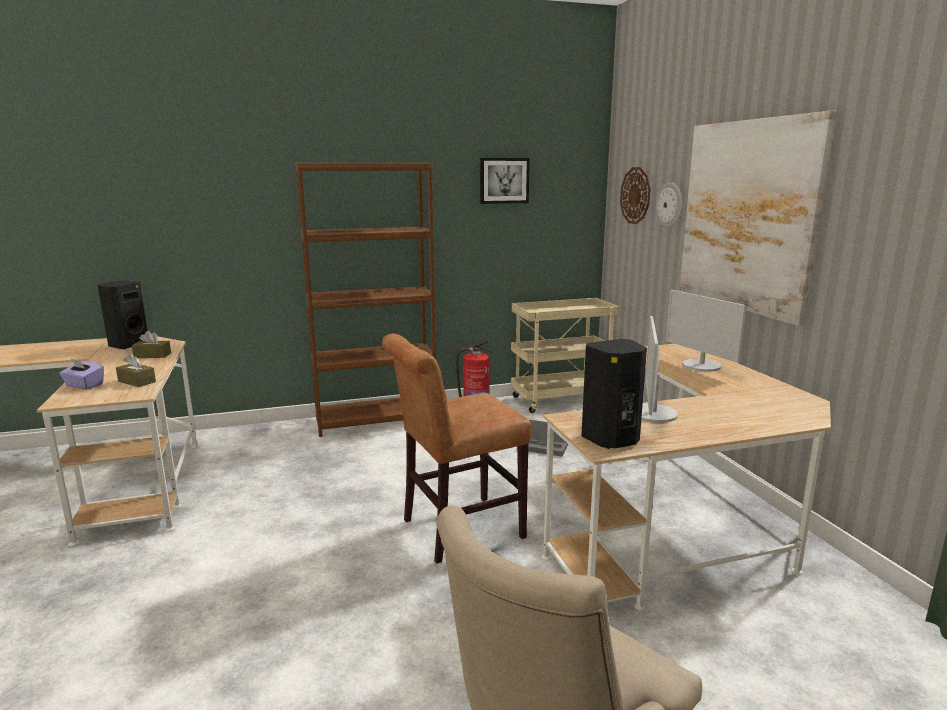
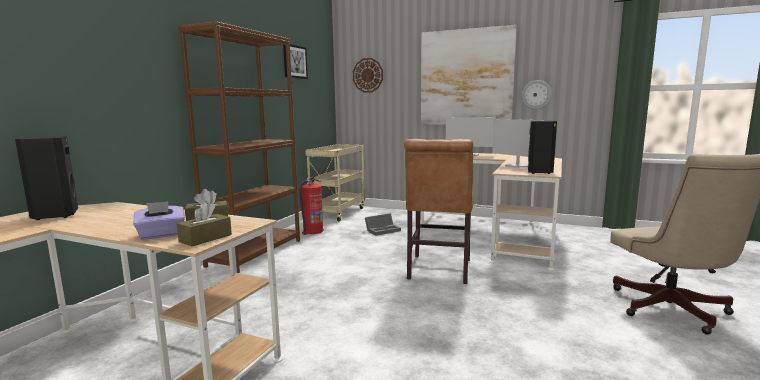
camera: 50 degrees left, 5 degrees down
(152, 355) = (132, 212): brown tissue box -> brown tissue box (205, 238)
(670, 205) = (402, 78): wall clock -> wall clock (536, 95)

